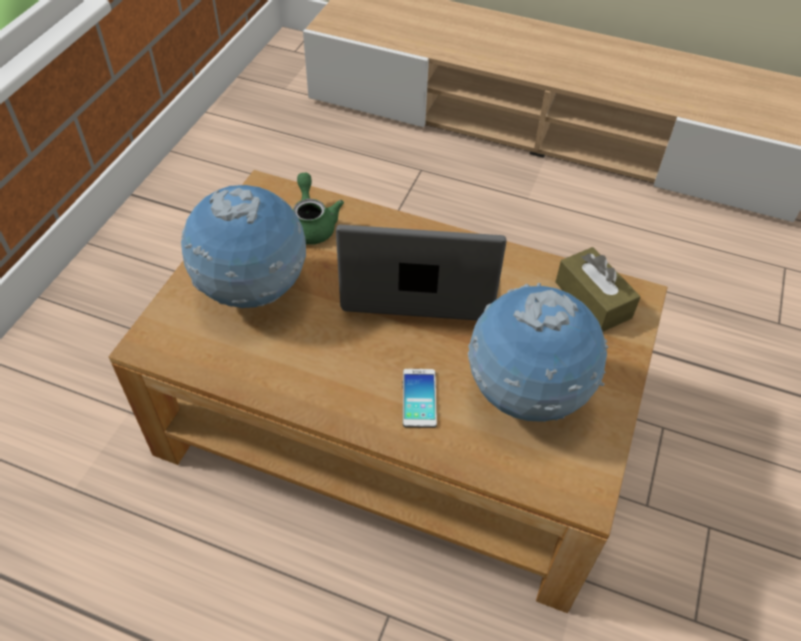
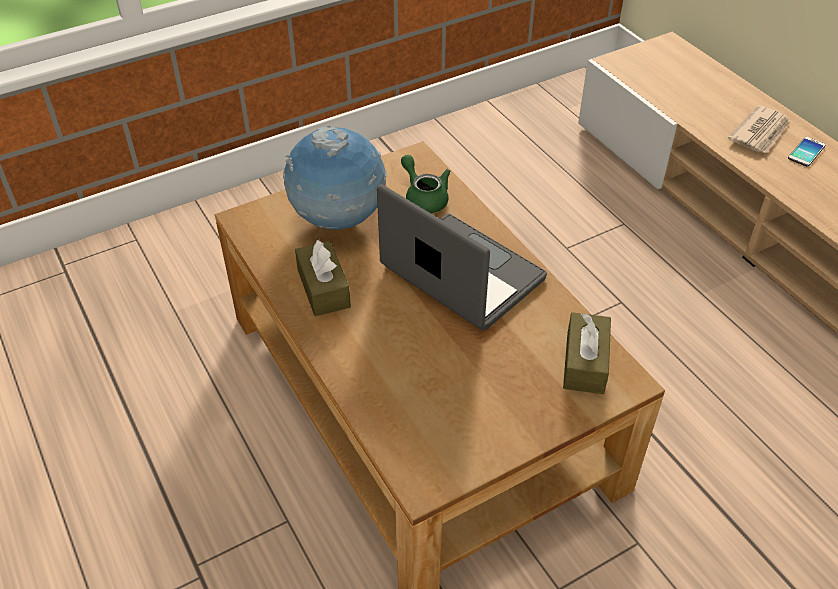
camera: 40 degrees right, 5 degrees down
(308, 368) = (323, 288): none -> brown tissue box
(312, 224) = (424, 197): green teapot -> green teapot turned 60 degrees counterclockwise
(419, 398) = (376, 351): phone -> phone (806, 152)
(496, 39) = (760, 132): none -> newspaper
(525, 396) = (453, 395): globe -> none

